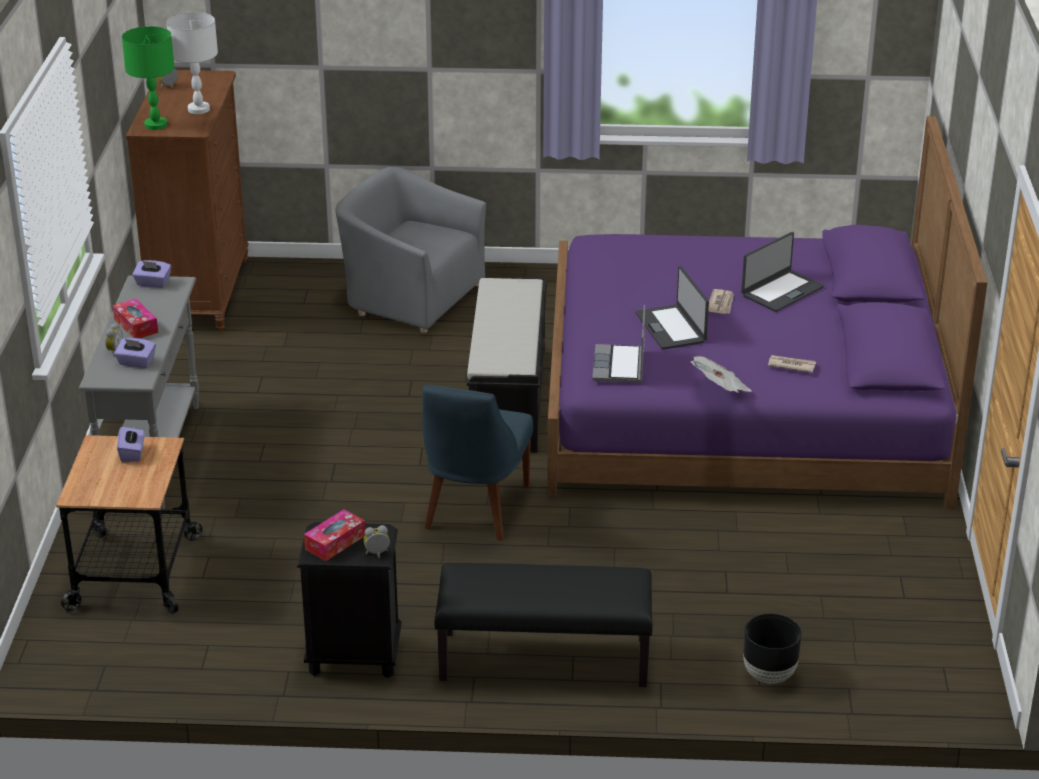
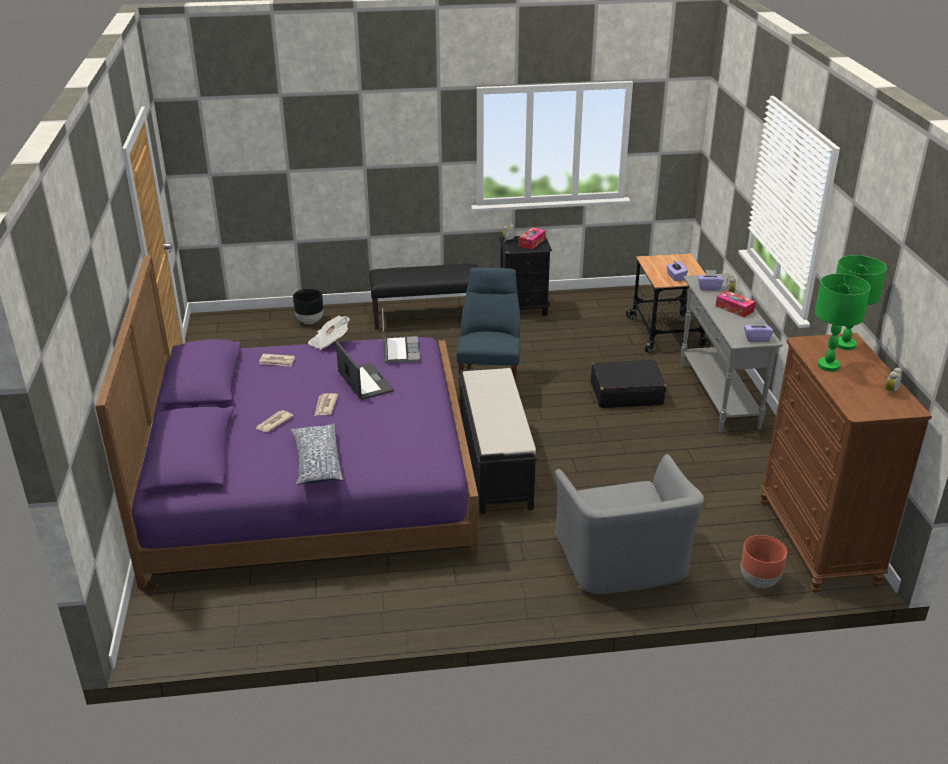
camera: 170 degrees right, 0 degrees up
(198, 109) = (828, 366): white table lamp -> green table lamp
(281, 472) = (626, 393): none -> black suitcase
(289, 272) = (759, 581): none -> brown planter
(411, 297) = (623, 562): grey armchair -> grey armchair turned 60 degrees clockwise
(727, 251) = (316, 462): none -> pillow
(781, 291) = (273, 423): laptop -> newspaper

